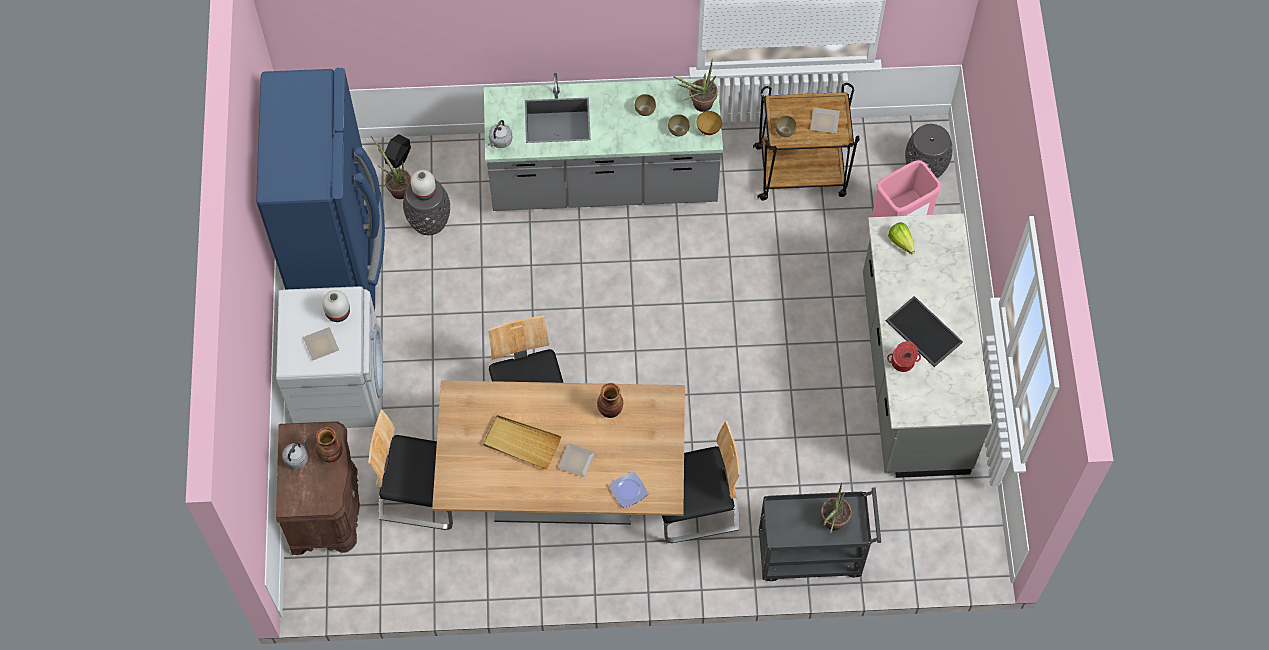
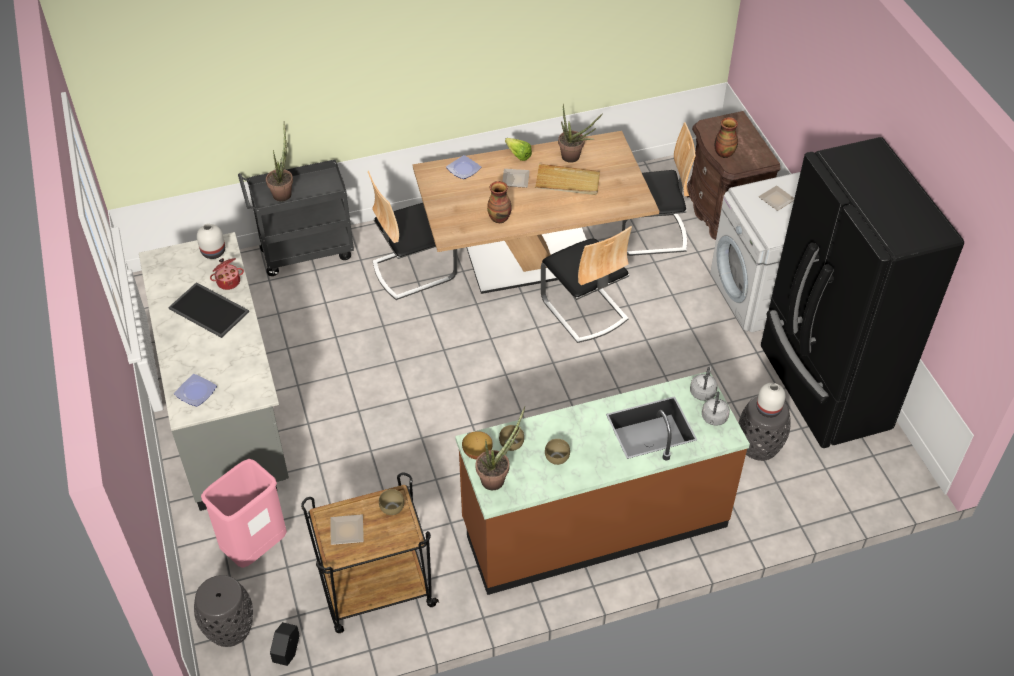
camera: 165 degrees right, 15 degrees down
(297, 458) = (750, 146): grey kettle -> grey kettle (714, 418)
(338, 313) = (776, 224): white vase -> white vase (213, 252)
(343, 263) = (819, 388): blue fridge -> black fridge
(397, 188) = (808, 469): potted plant -> potted plant (574, 158)
(399, 160) = (823, 498): black planter -> black planter (287, 653)
(604, 183) = (594, 524): grey counter -> brown counter
(902, 245) = (238, 382): lettuce -> lettuce (517, 154)
(940, 243) = (196, 393): none -> plate

